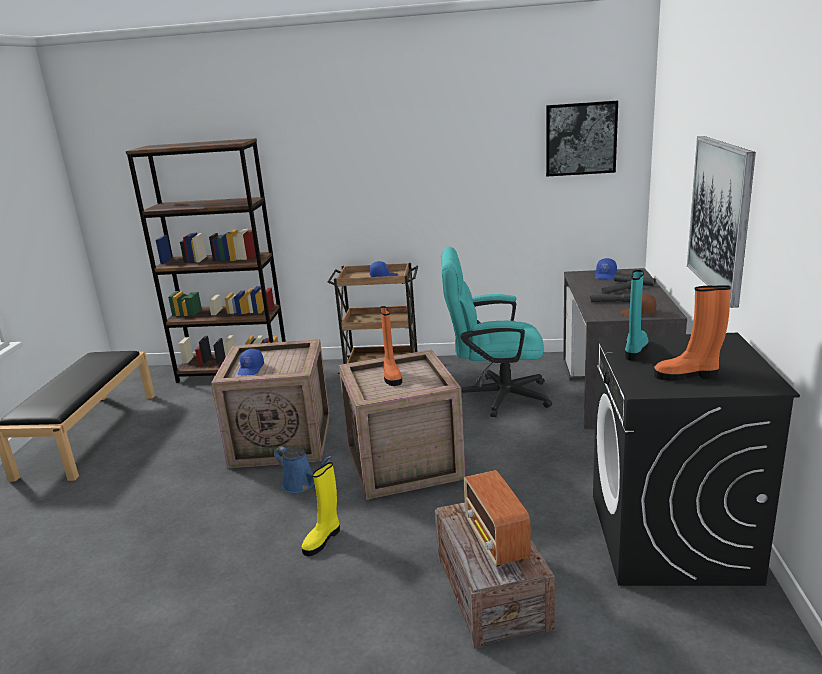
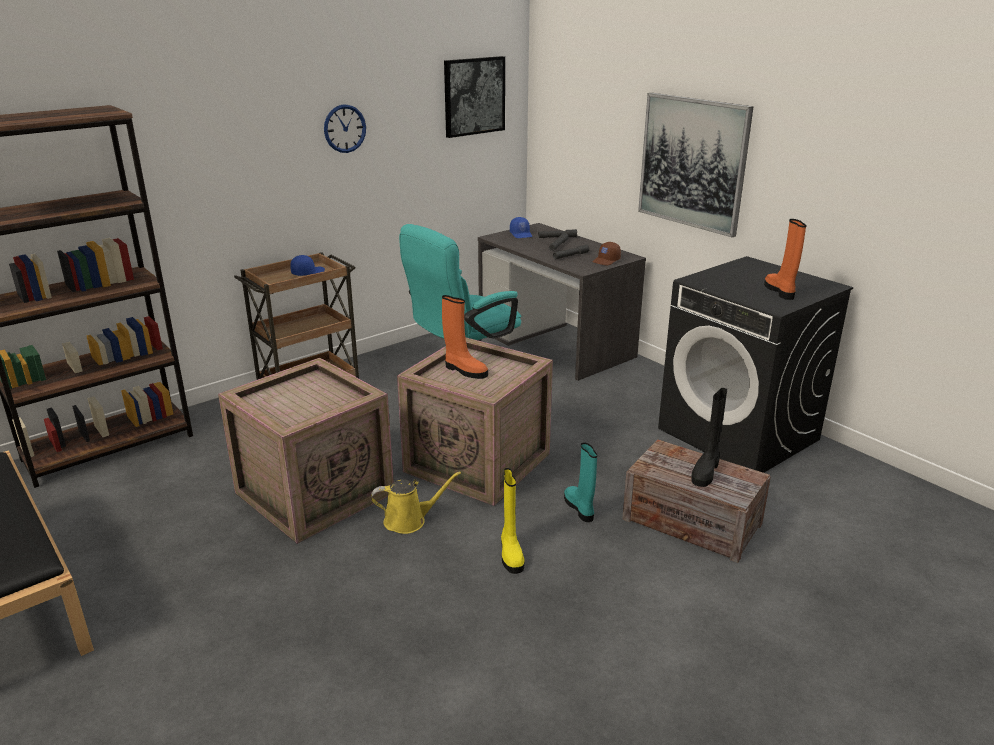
camera: 45 degrees left, 5 degrees up
(251, 369) = (293, 411): blue cap -> none
(302, 484) = (409, 520): blue watering can -> yellow watering can
(440, 163) = (344, 128): none -> wall clock
(496, 541) = (706, 471): radio -> black boot
(635, 350) = (717, 283): turquoise boot -> turquoise boot (580, 508)
(688, 375) = (780, 291): orange boot -> orange boot turned 120 degrees clockwise

